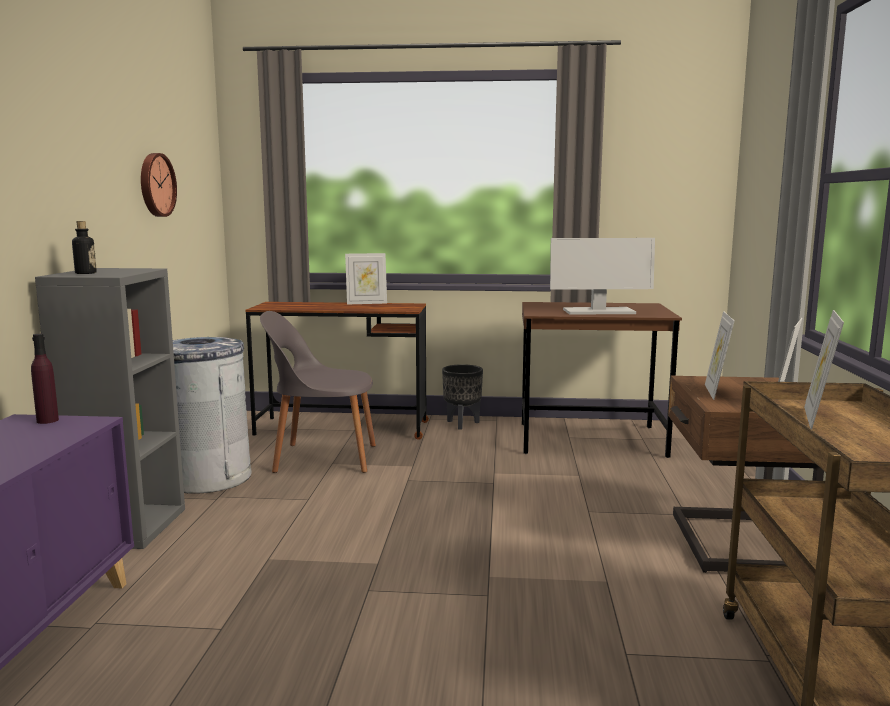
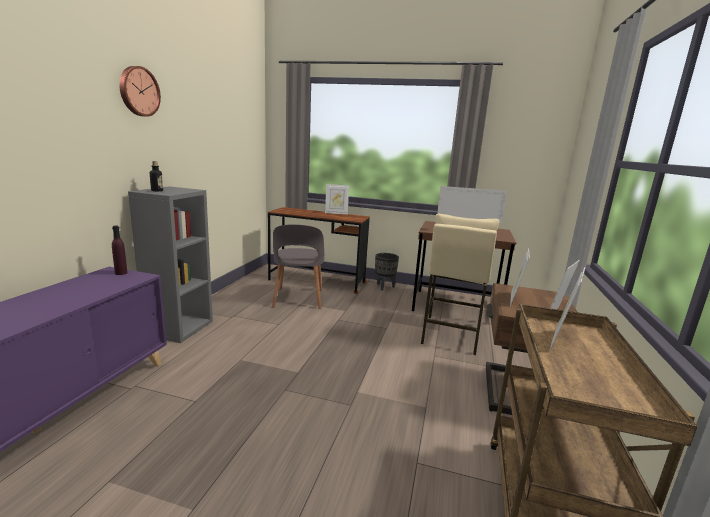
camera: 10 degrees right, 5 degrees up
(155, 185) = (217, 139): wall clock -> wall clock (138, 91)
(207, 478) = (233, 303): grey trash can -> none
(322, 458) = (298, 299): grey chair -> grey chair turned 105 degrees counterclockwise
(600, 479) = (450, 334): none -> beige stool

